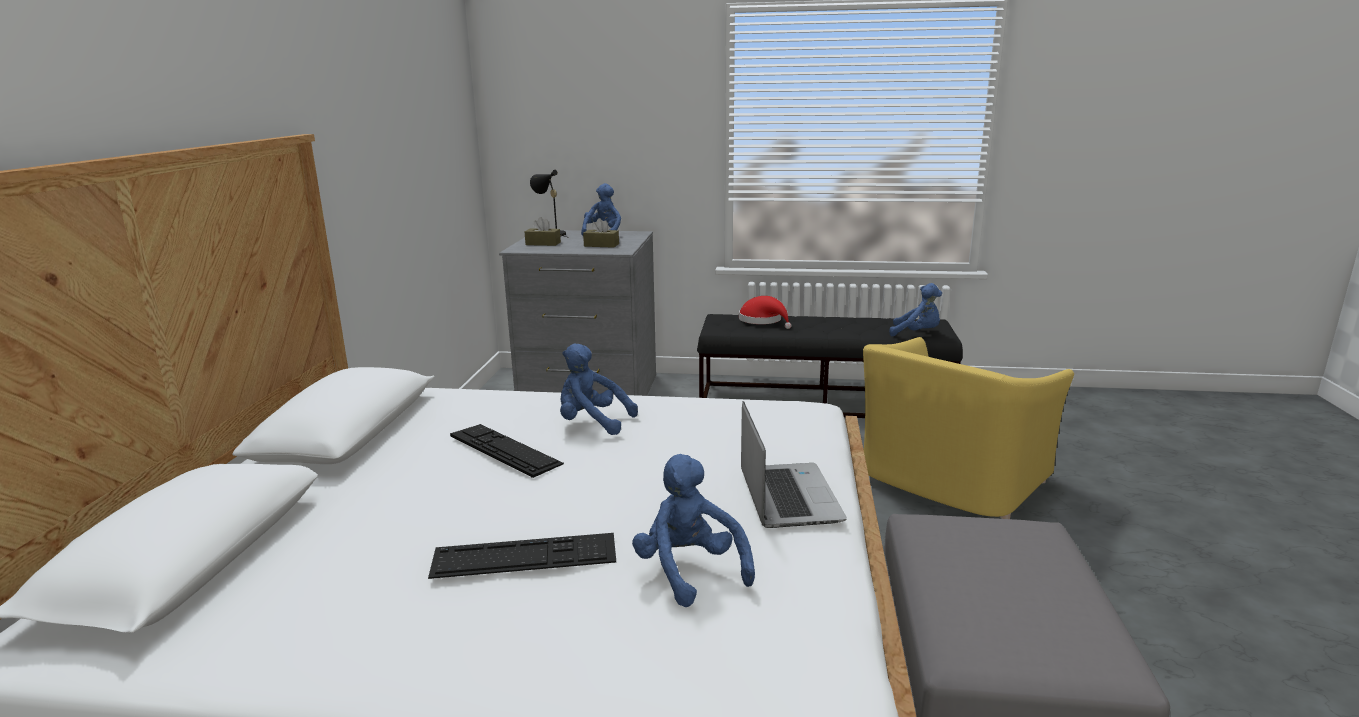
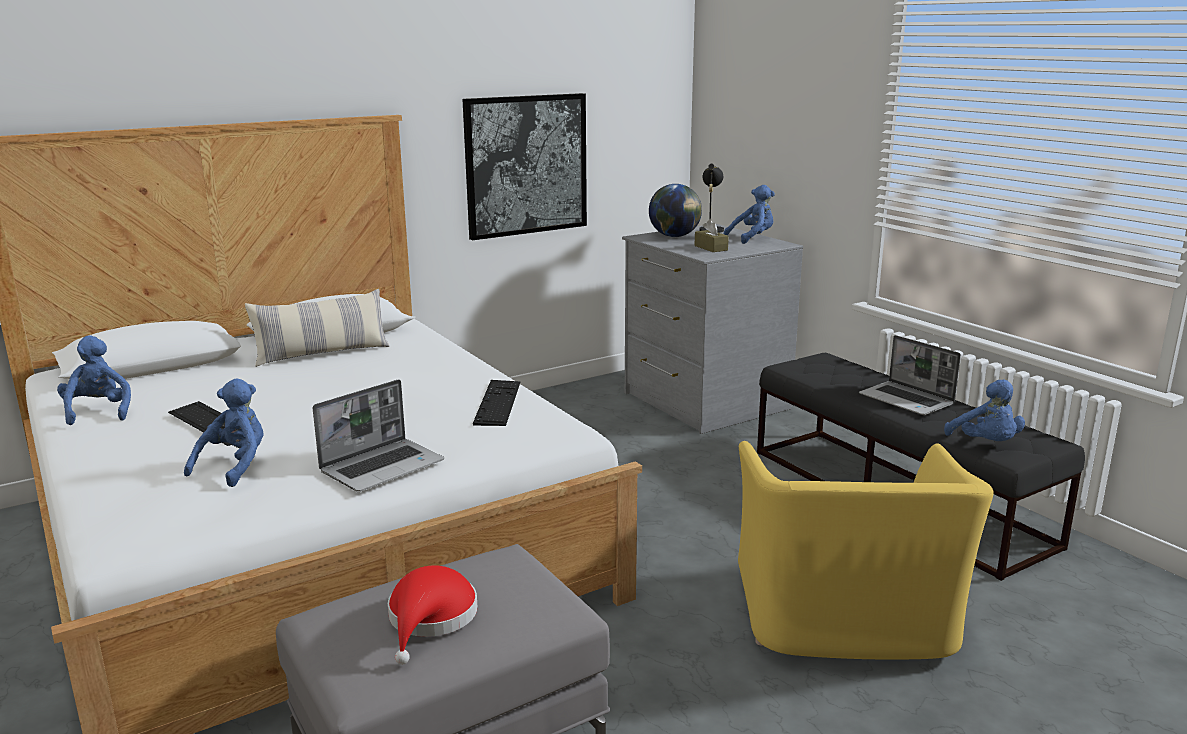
camera: 50 degrees right, 0 degrees up
(396, 190) = (526, 165): none -> picture
(401, 448) = (322, 354): none -> pillow
(504, 449) = (349, 374): keyboard -> keyboard (498, 402)
(543, 243) = (675, 236): brown tissue box -> globe
(592, 423) = (427, 380): blue plush toy -> blue plush toy (98, 412)
(763, 320) = (855, 374): red hat -> red hat (430, 619)
(826, 325) = (907, 400): none -> laptop
(949, 480) = (845, 618): yellow armchair -> yellow armchair turned 90 degrees counterclockwise

